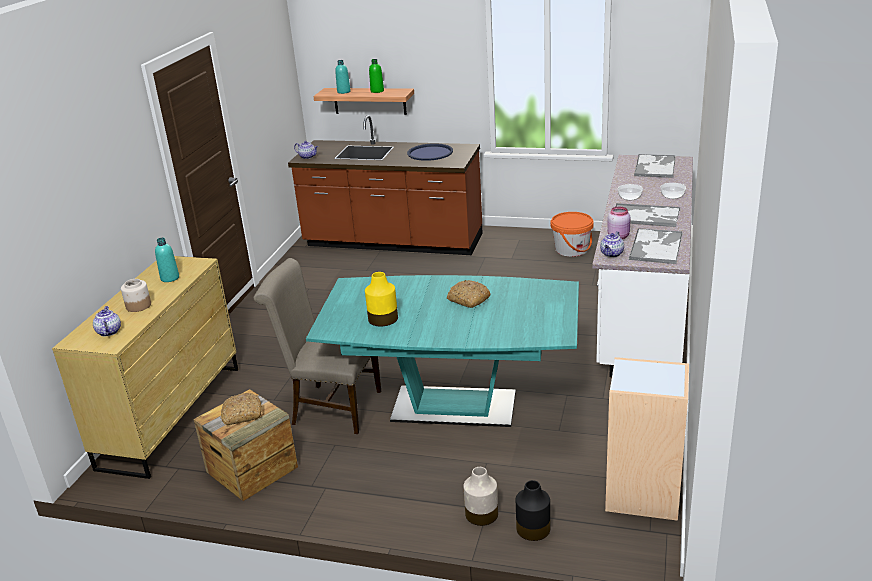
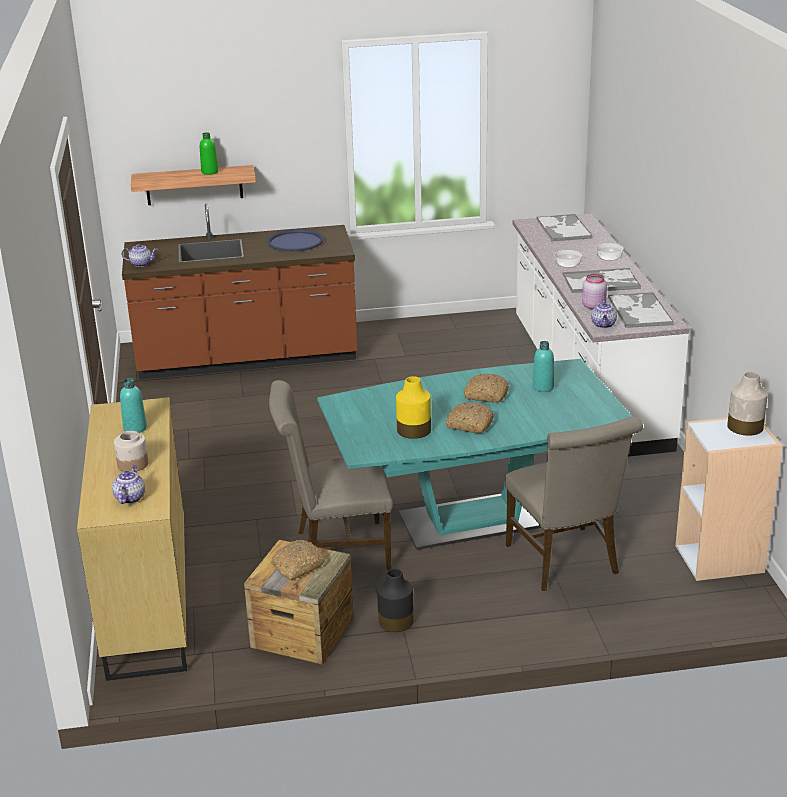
camera: 25 degrees left, 0 degrees up
(109, 331) = (130, 498): teapot -> teapot turned 45 degrees clockwise
(344, 92) = (166, 177): turquoise bottle -> turquoise bottle (543, 387)
(430, 323) = (469, 424): none -> bread
(481, 513) = (584, 612): beige vase -> beige vase (744, 426)
(501, 463) = (565, 562): none -> beige chair
(533, 528) = (643, 612): black vase -> black vase (395, 621)
(571, 249) = (465, 335): orange bucket -> none

